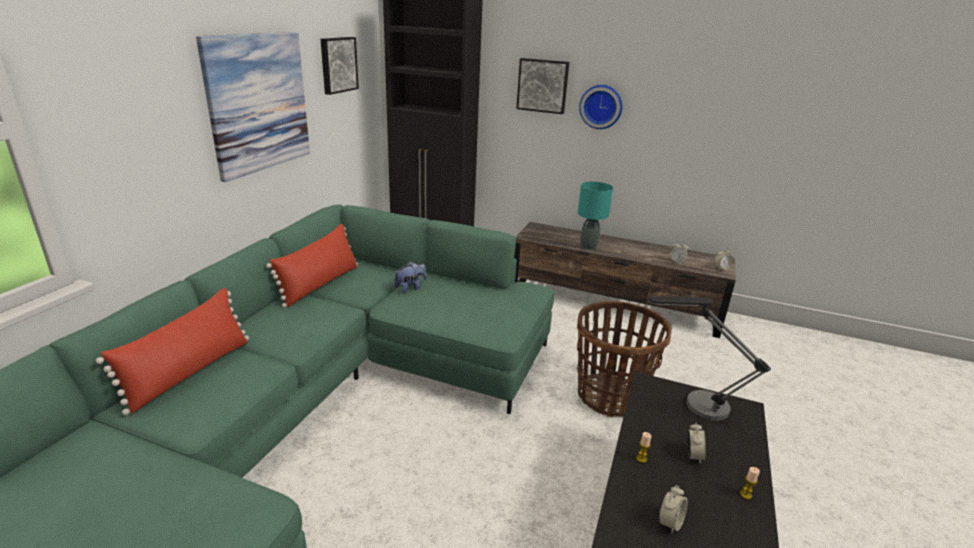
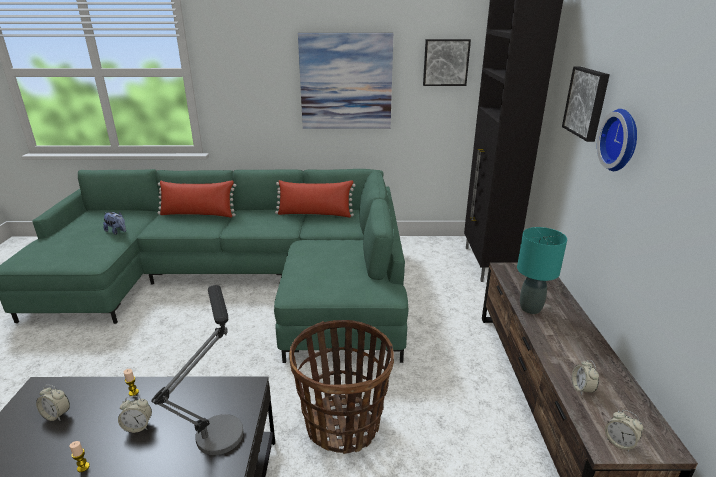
camera: 70 degrees right, 0 degrees up
(410, 288) = (338, 242): plush toy -> plush toy (117, 232)

